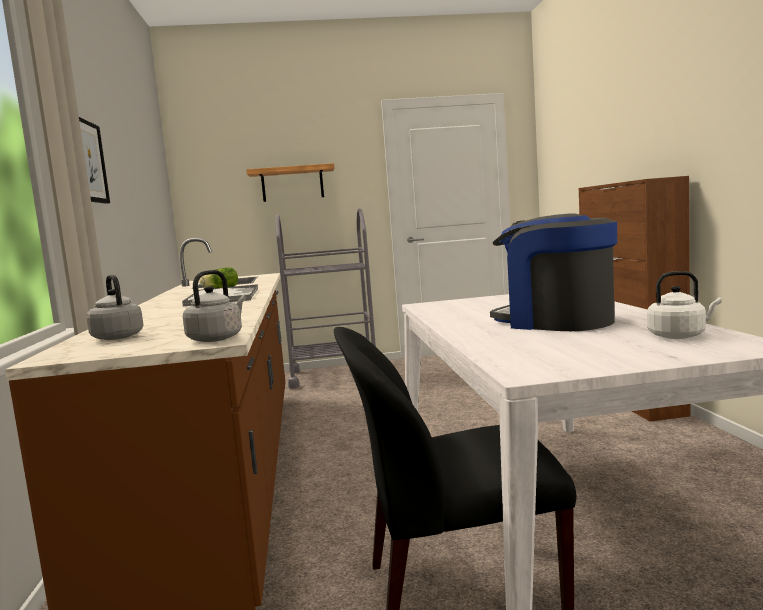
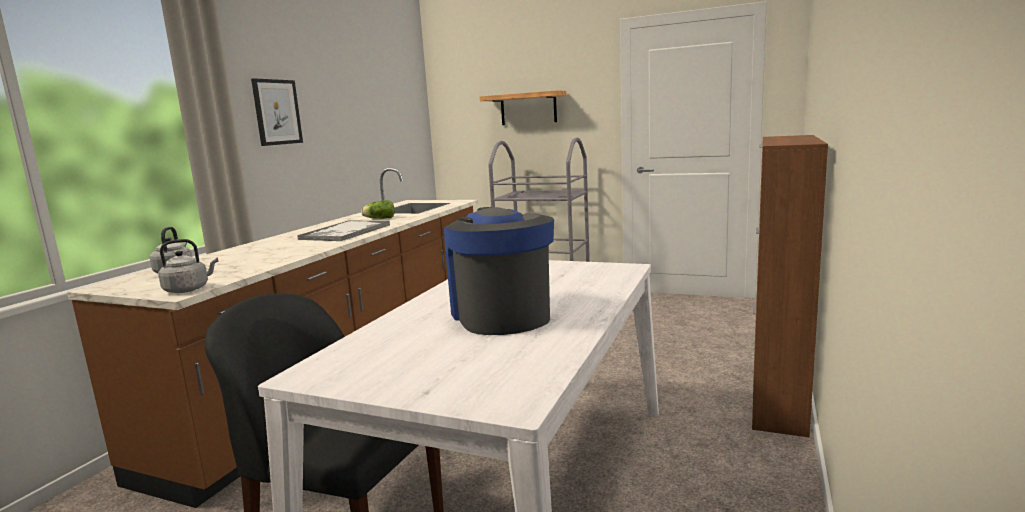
camera: 30 degrees right, 5 degrees up
(679, 336) = (512, 367): white kettle -> none

